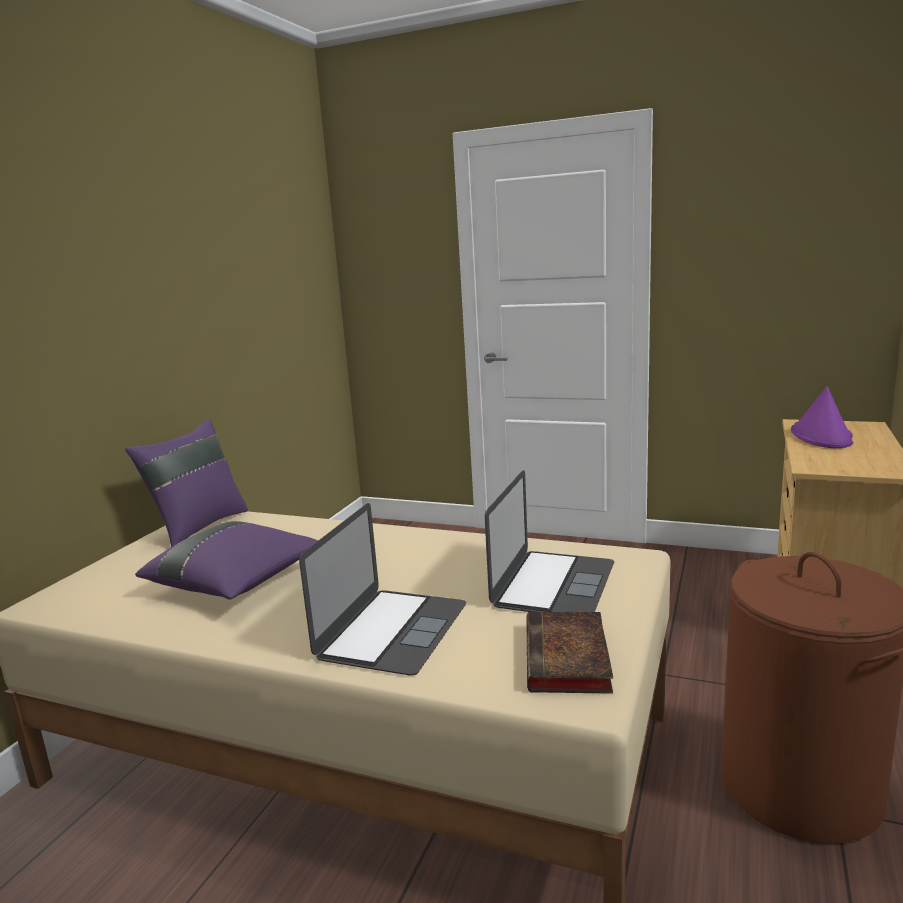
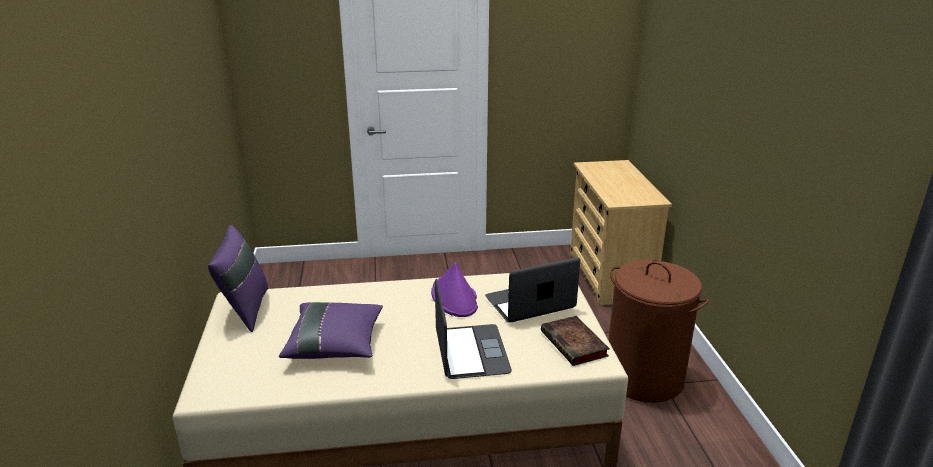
camera: 30 degrees left, 10 degrees up
(553, 584) = (530, 303): laptop -> laptop turned 105 degrees counterclockwise
(821, 436) = (604, 175): purple hat -> purple hat (454, 298)

